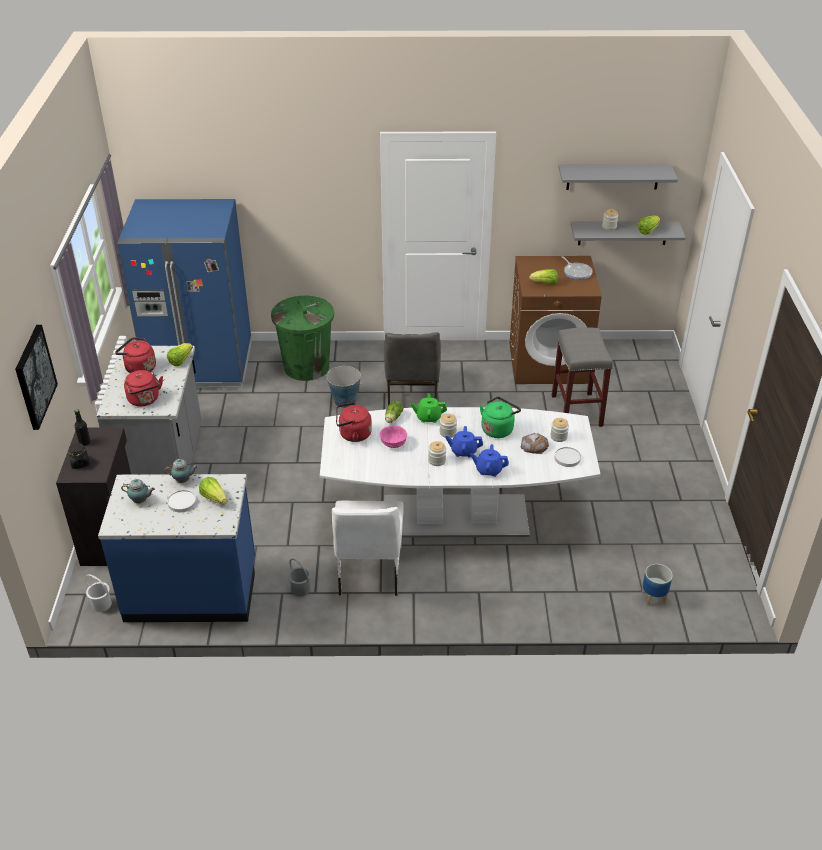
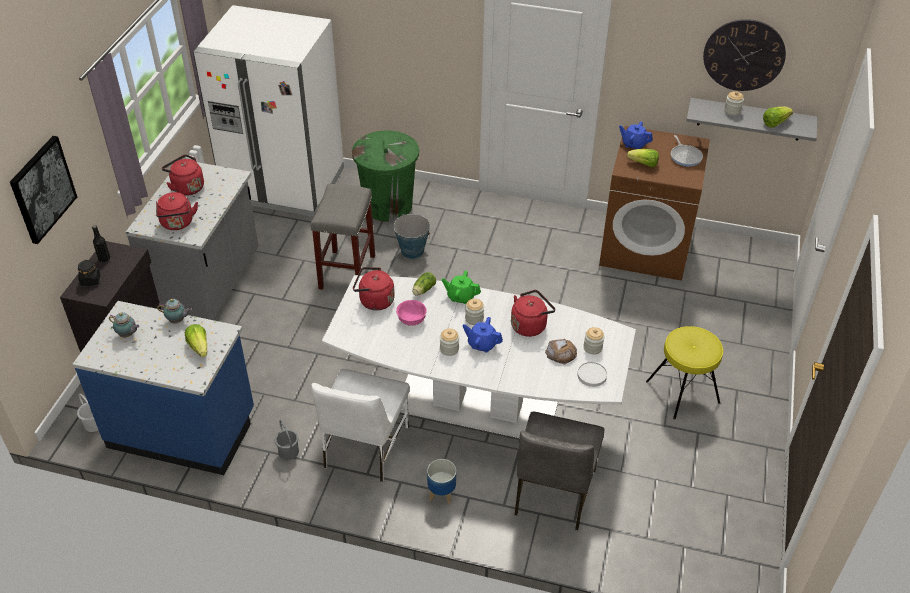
camera: 15 degrees right, 5 degrees up
(180, 360) = (230, 186): lettuce -> none
(182, 502) = (166, 345): white plate -> none
(200, 365) = (284, 185): blue fridge -> white fridge
(412, 398) = (482, 261): grey chair -> grey chair (553, 493)
(488, 470) = (500, 371): blue teapot -> blue teapot (634, 144)
(498, 429) = (530, 325): green kettle -> red kettle
(576, 410) = (654, 309): grey stool -> grey stool (347, 271)
(613, 176) = (744, 55): grey shelf -> wall clock
(626, 471) = (683, 392): none -> yellow stool
(653, 597) = (656, 548): planter -> planter (441, 493)

